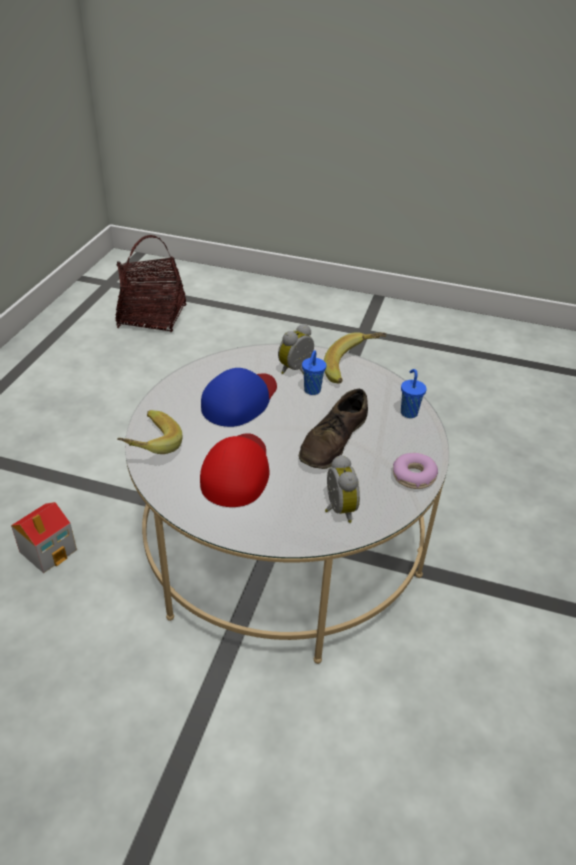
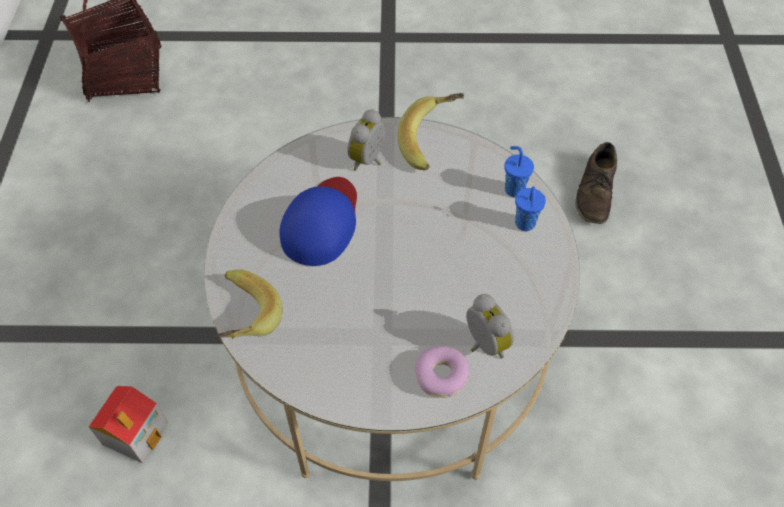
camera: 15 degrees left, 15 degrees up
(237, 471) = (357, 325): red cap -> none
(312, 391) = (397, 187): blue cup -> blue cup (525, 224)
(333, 441) = (446, 252): brown shoe -> brown shoe (595, 192)
(414, 477) = (547, 277): donut -> donut (441, 376)

